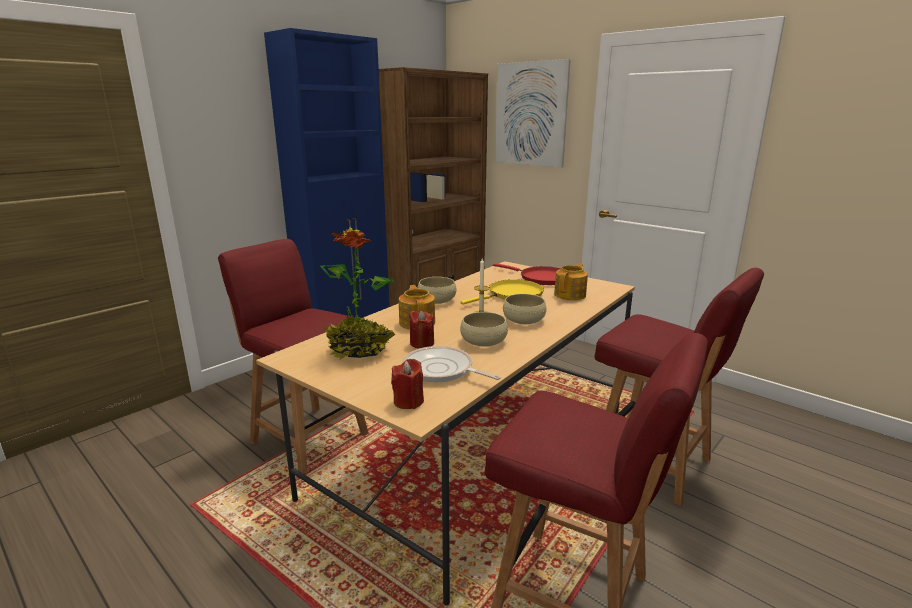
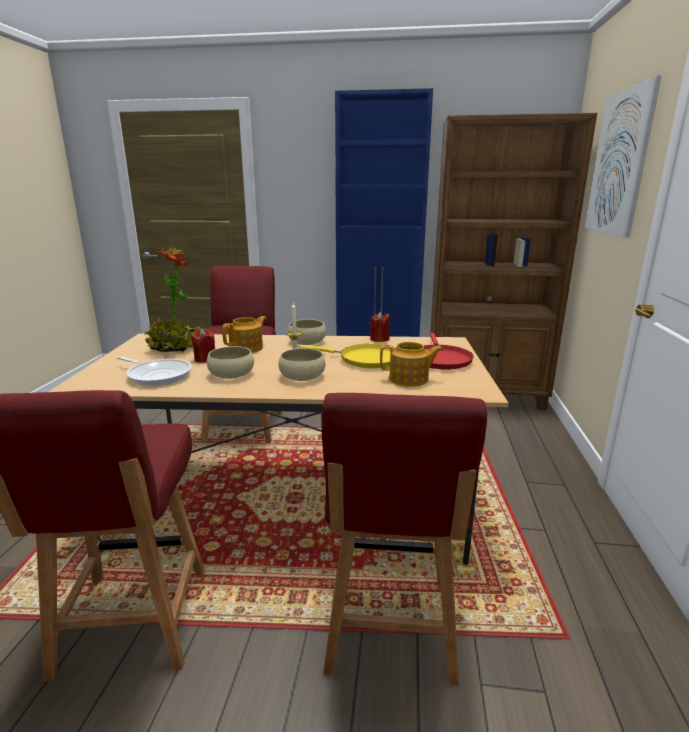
camera: 55 degrees right, 0 degrees up
(408, 401) = (96, 379): red candle -> red candle (379, 339)
(441, 370) = (158, 375): frying pan -> frying pan turned 120 degrees clockwise

